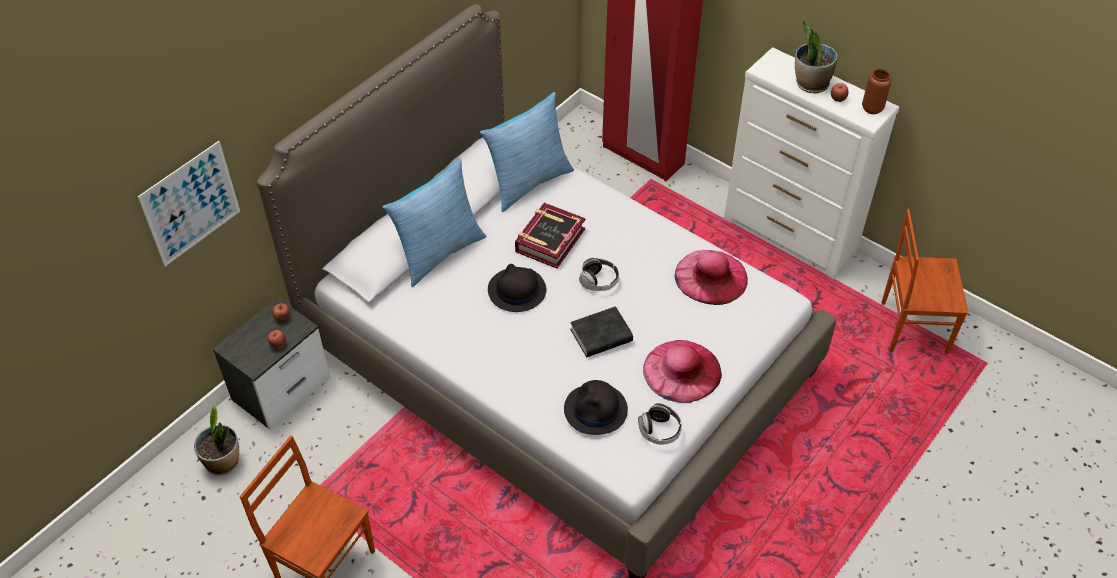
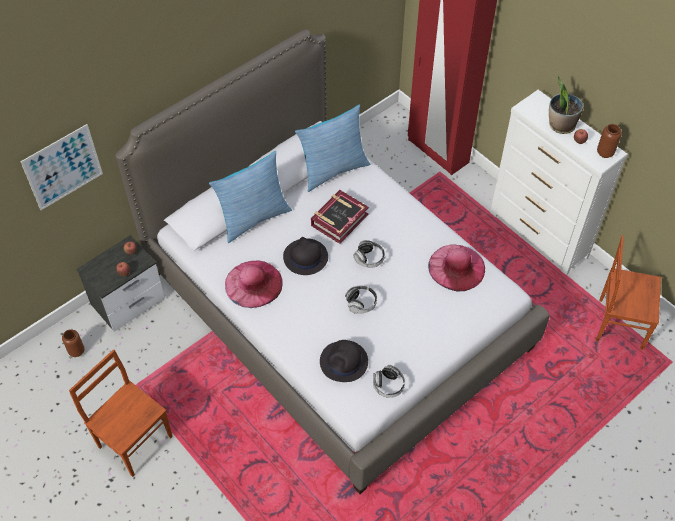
camera: 10 degrees right, 5 degrees up
(223, 462) = (76, 351): potted plant -> brown vase
(601, 336) = (361, 303): black book -> headphones
(682, 371) = (416, 340): pink hat -> pink hat (253, 283)

